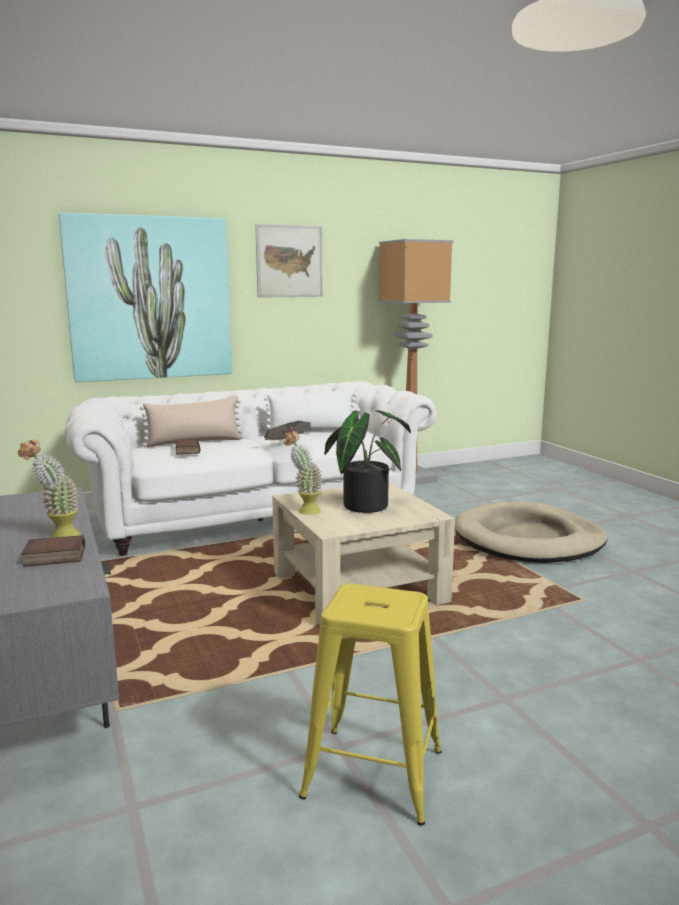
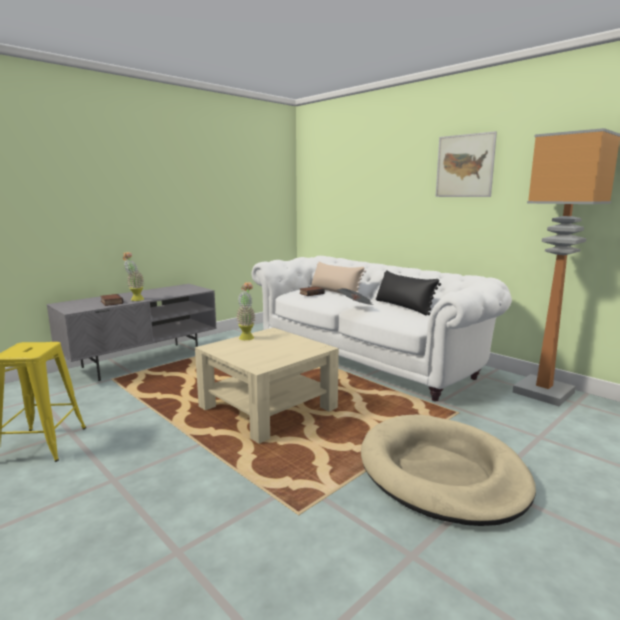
camera: 70 degrees right, 0 degrees up
(150, 298) = (369, 196): picture -> none
(312, 432) = (403, 307): white pillow -> black pillow
(364, 504) = (271, 348): potted plant -> none

